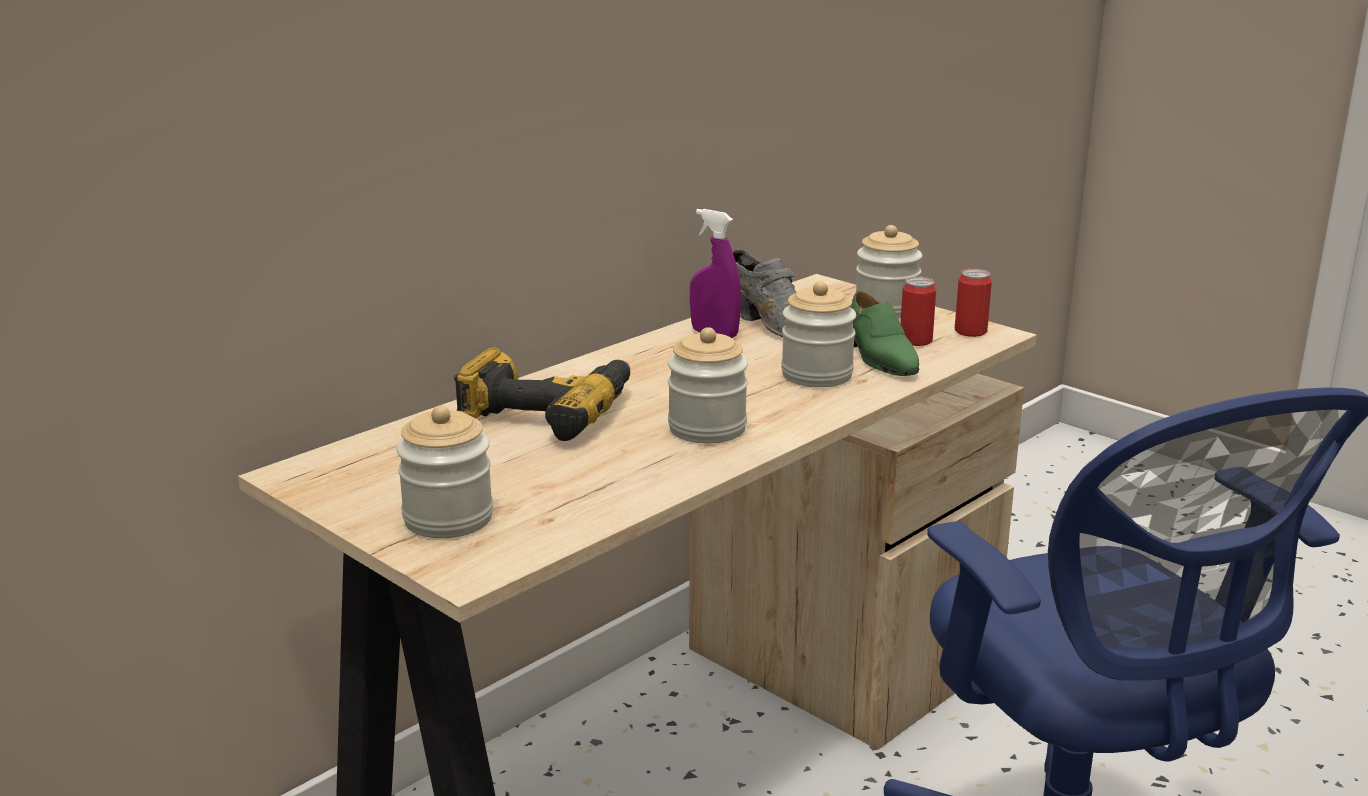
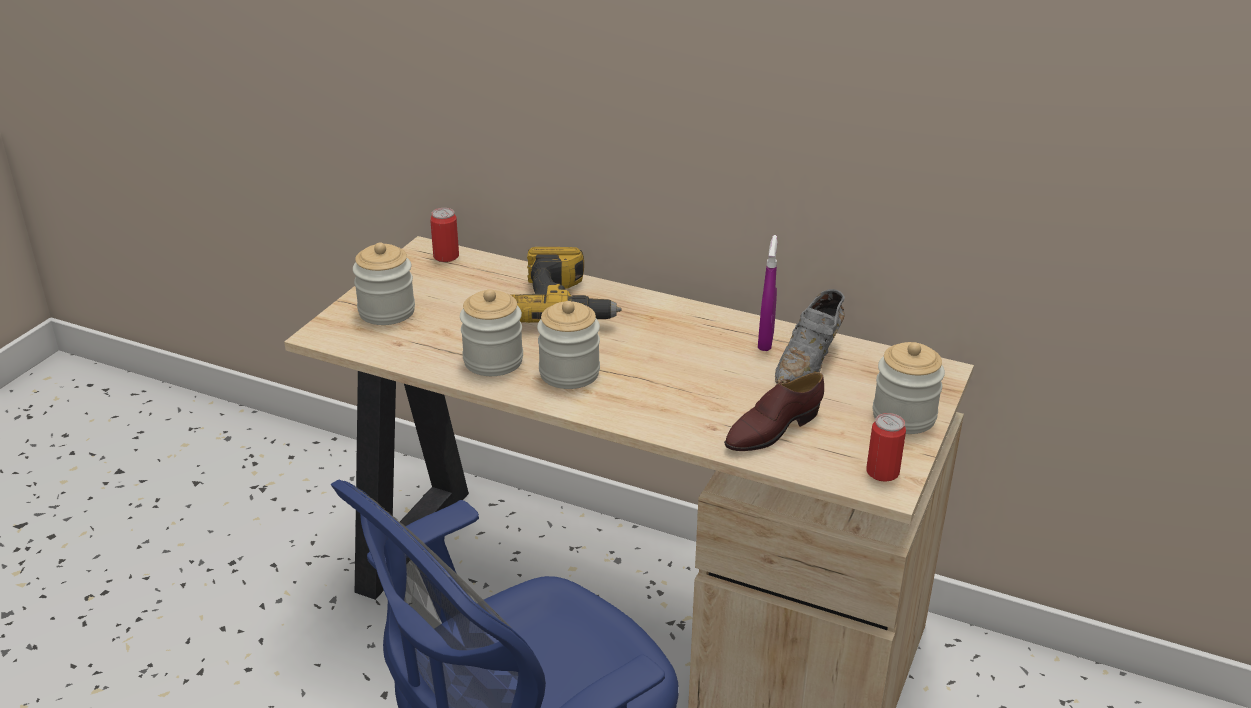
camera: 70 degrees right, 10 degrees up
(817, 375) = (708, 404): jar -> jar (493, 361)
(879, 358) = (772, 429): green shoe -> brown shoe
(915, 340) = (831, 443): can -> can (446, 256)

